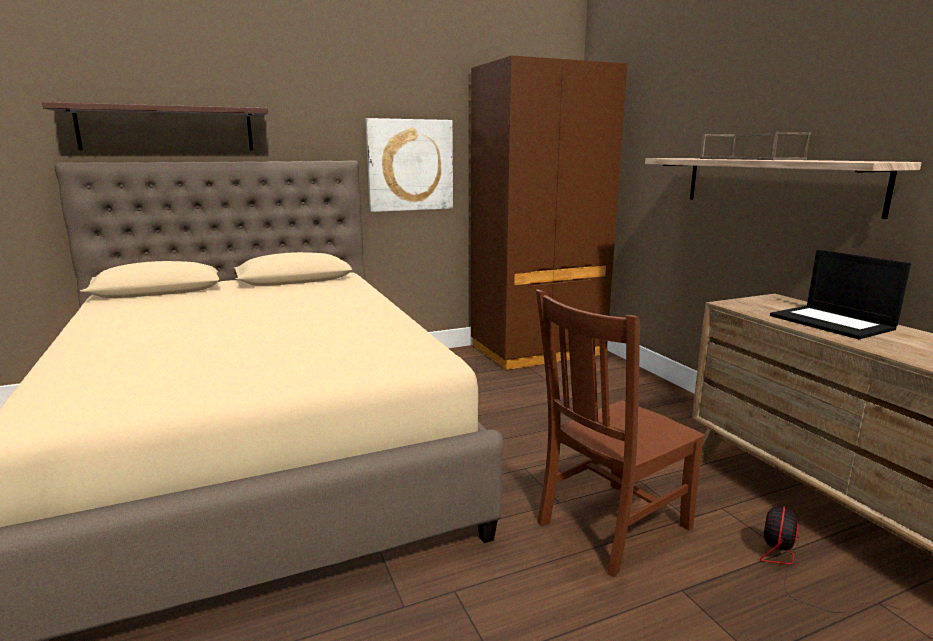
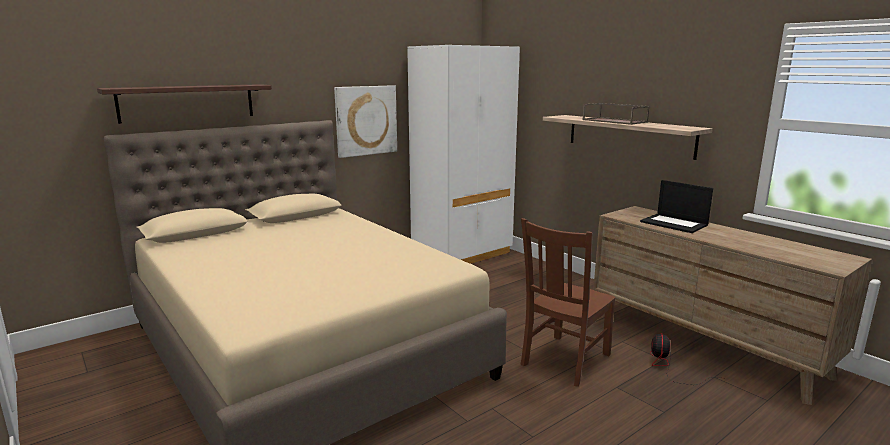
camera: 15 degrees left, 0 degrees up
(537, 350) = (462, 253): brown wardrobe -> white wardrobe

